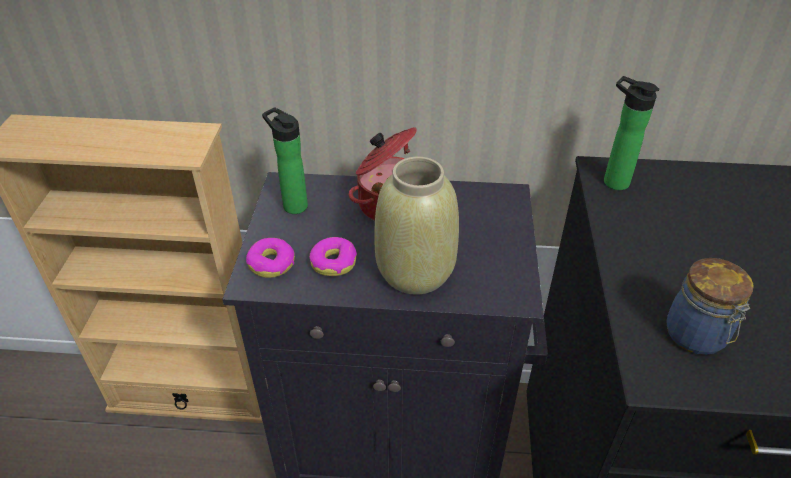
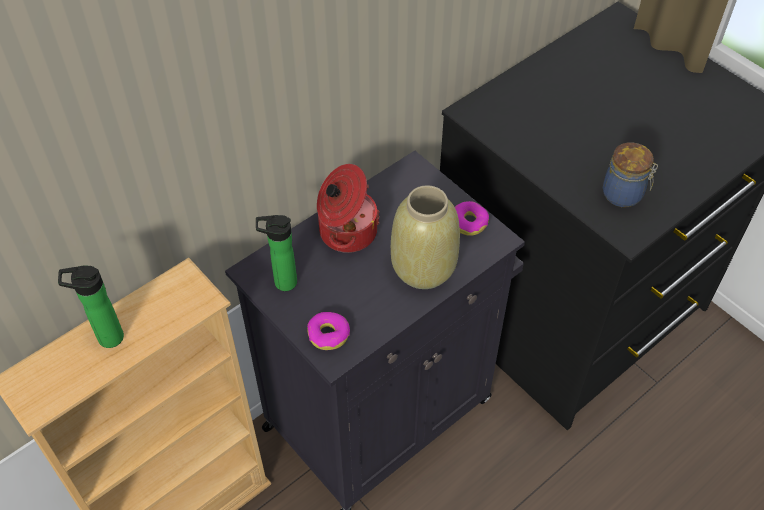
camera: 45 degrees left, 10 degrees up
(333, 262) = (366, 301): donut -> donut (469, 222)
(612, 181) = (483, 117): bottle -> bottle (106, 338)

